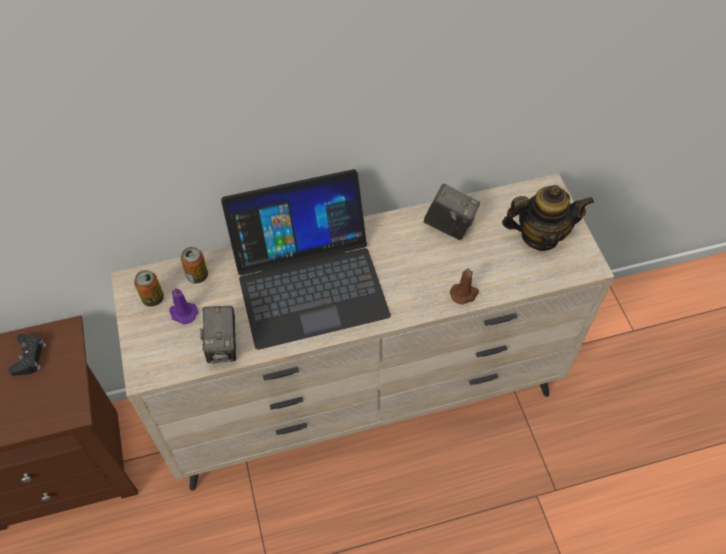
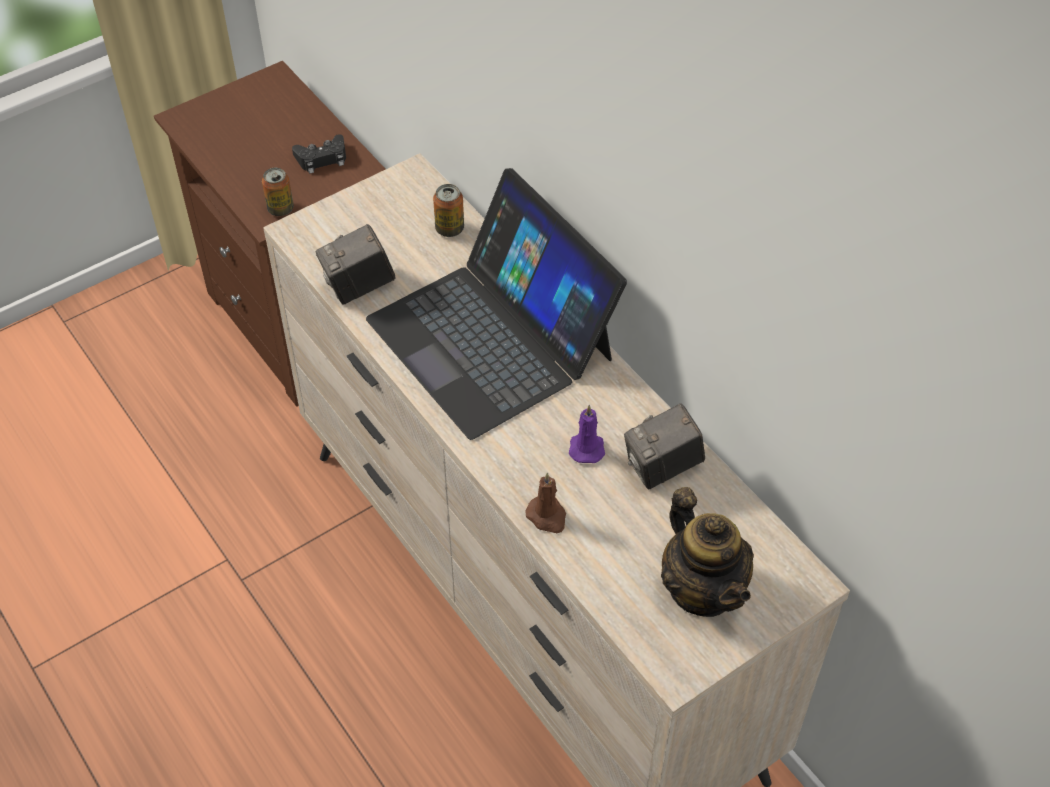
camera: 70 degrees right, 5 degrees down
(153, 298) = (399, 201): can -> can (280, 209)
(183, 313) = (390, 235): purple candle -> purple candle (586, 447)
(449, 225) = (662, 468): camera -> camera turned 60 degrees clockwise

